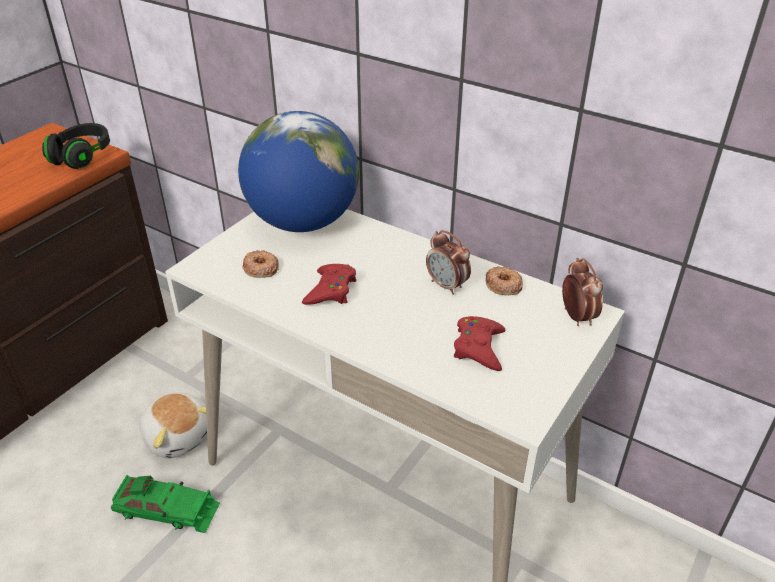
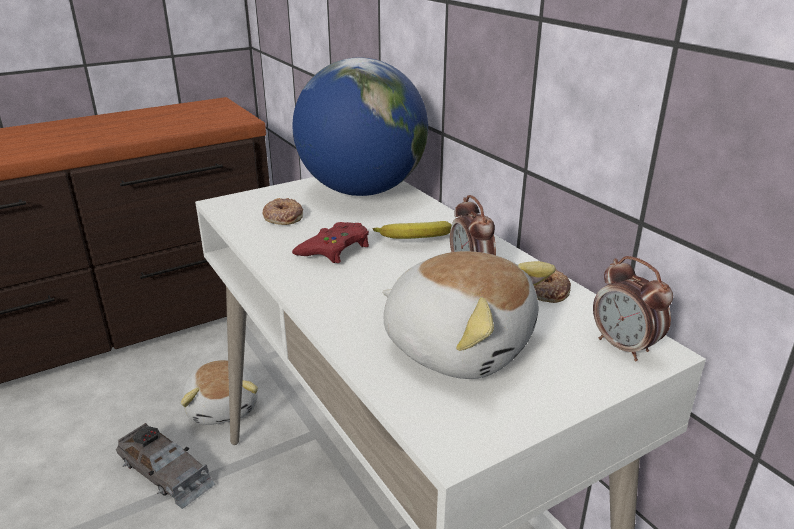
camera: 25 degrees right, 10 degrees down
(82, 156) = (224, 119): black headphones -> none
(167, 509) = (165, 472): green toy car -> grey toy car
(383, 263) = (415, 239): none -> banana
(479, 347) = (458, 345): red game controller -> plush toy
(577, 317) = (624, 347): alarm clock -> alarm clock turned 135 degrees clockwise

